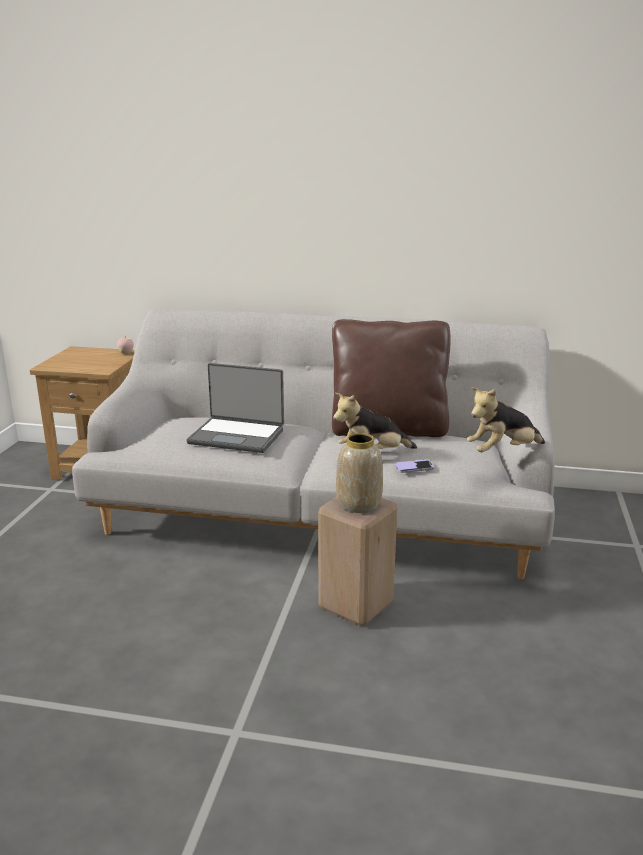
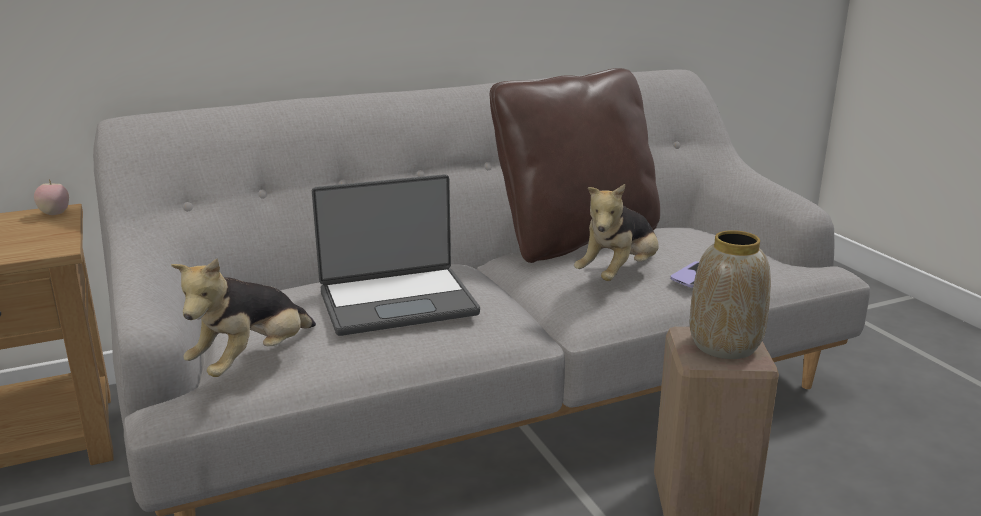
camera: 35 degrees left, 0 degrees up
(502, 452) = (794, 225): plush toy -> plush toy (252, 361)

